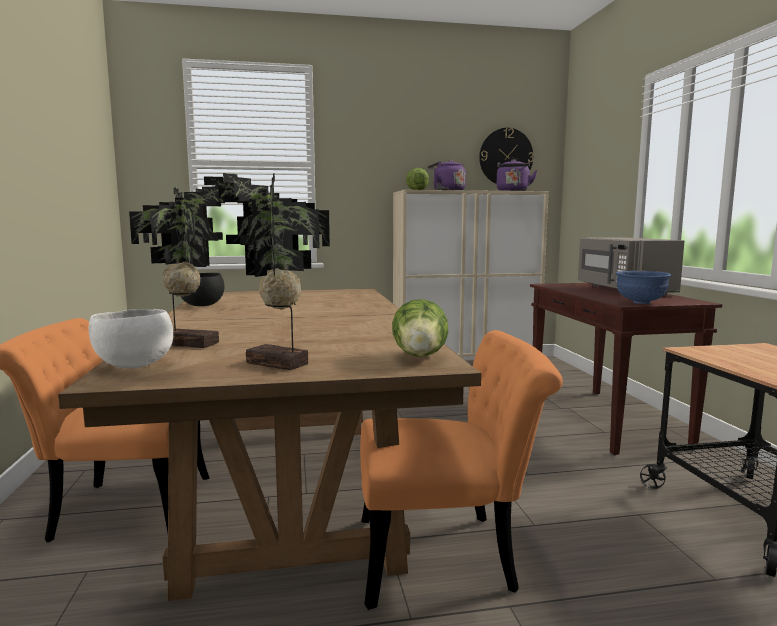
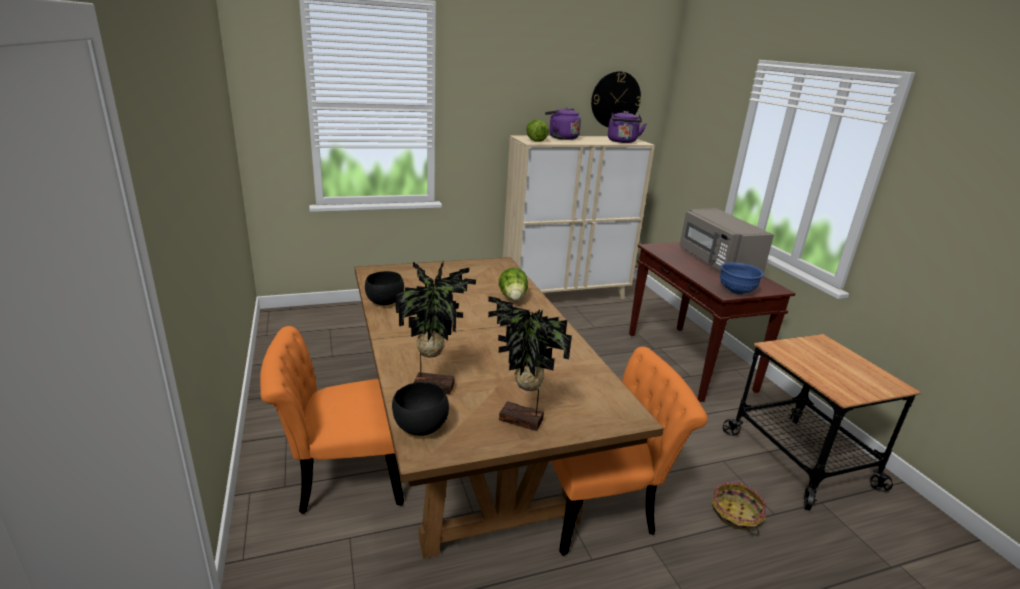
camera: 10 degrees left, 15 degrees up
(133, 366) = (419, 428): white bowl -> black bowl
(420, 357) = (614, 405): lettuce -> lettuce (513, 298)
(651, 576) = (735, 515): none -> basket

